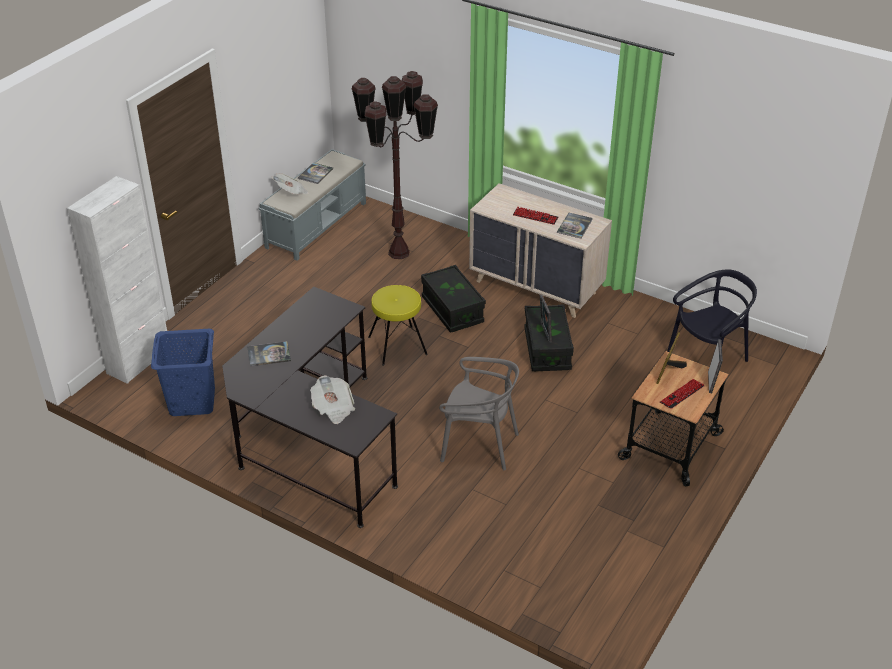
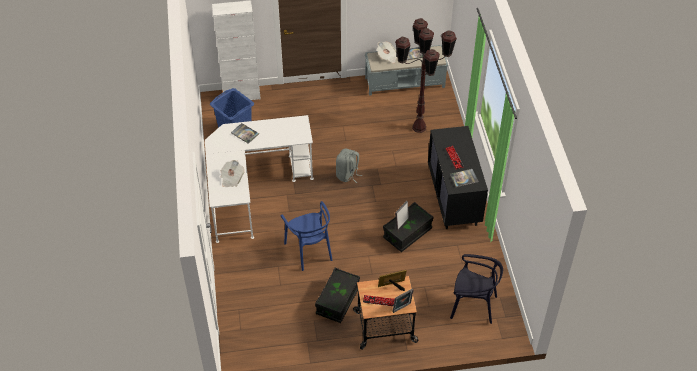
camera: 50 degrees right, 10 degrees up
(310, 441) = (251, 188): black desk -> white desk
(398, 345) = (347, 175): yellow stool -> grey backpack
(452, 310) = (397, 177): black storage box -> black storage box (337, 301)
(479, 445) = (309, 250): grey chair -> blue chair
(536, 287) = (453, 198): beige dresser -> black dresser

